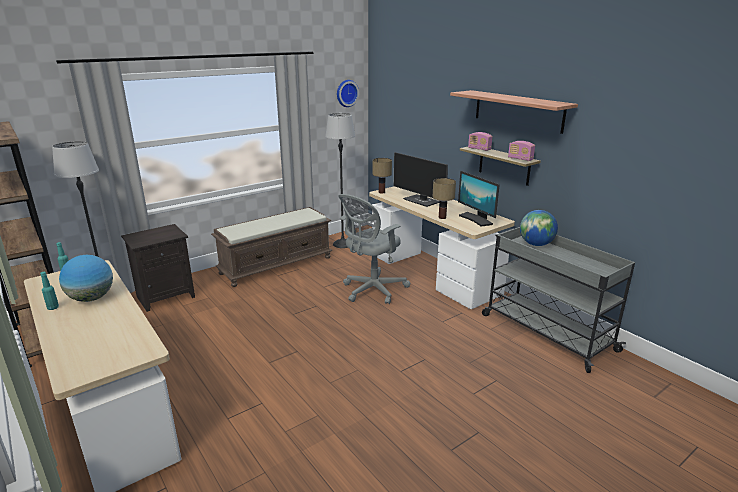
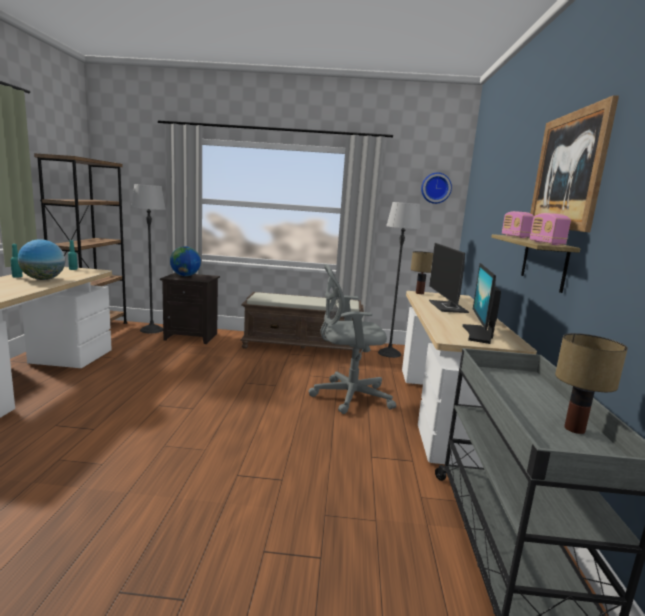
camera: 40 degrees right, 10 degrees down
(441, 217) = (435, 321): table lamp -> table lamp (573, 428)
(518, 111) = (568, 171): shelf -> picture
(536, 244) = (527, 384): globe -> globe (185, 276)

